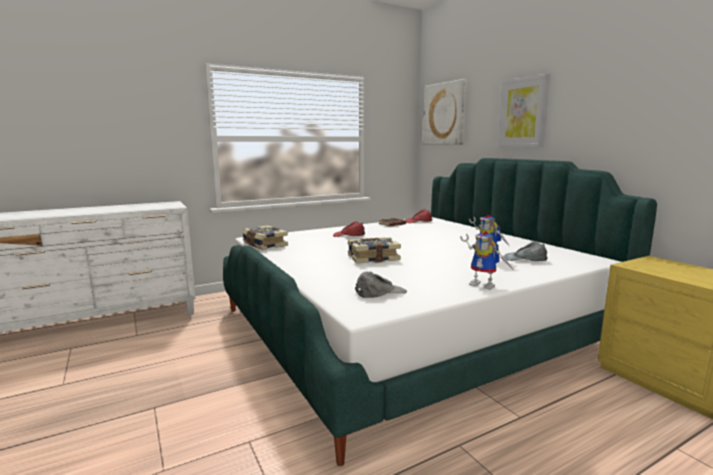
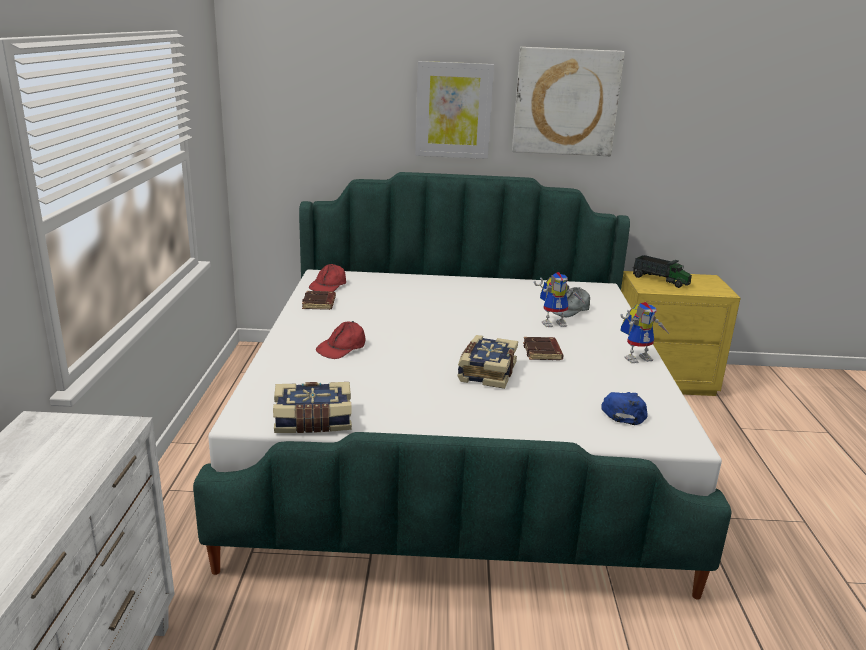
camera: 60 degrees left, 10 degrees up
(380, 292) = (623, 410): grey cap -> blue cap
(430, 263) = (543, 352): none -> brown book
(445, 114) = (294, 96): picture -> picture (566, 102)
(669, 266) = (660, 280): none -> toy truck

